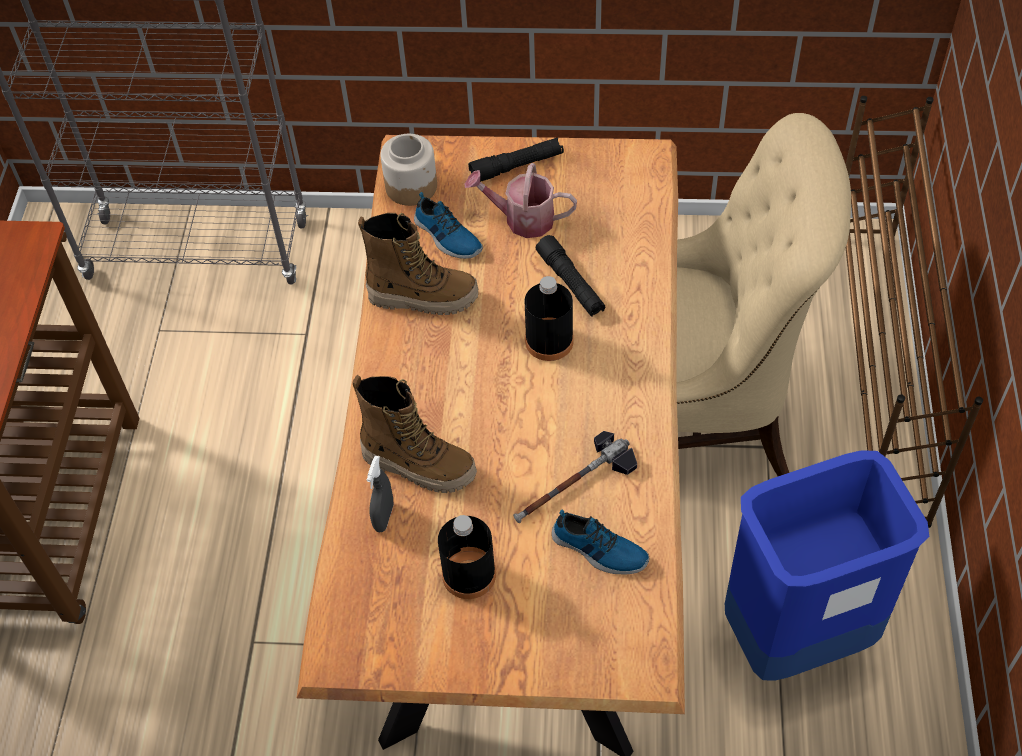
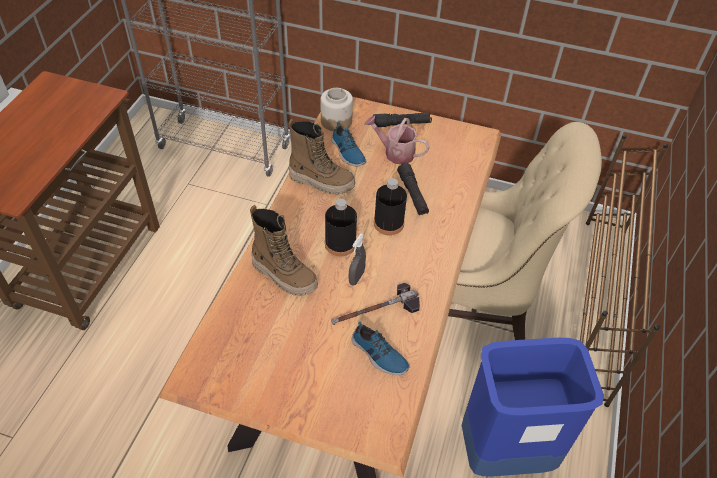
camera: 10 degrees right, 5 degrees down
(384, 517) = (251, 300): grey spray bottle -> grey spray bottle (356, 277)
(469, 574) = (291, 348): black bottle -> black bottle (340, 244)

